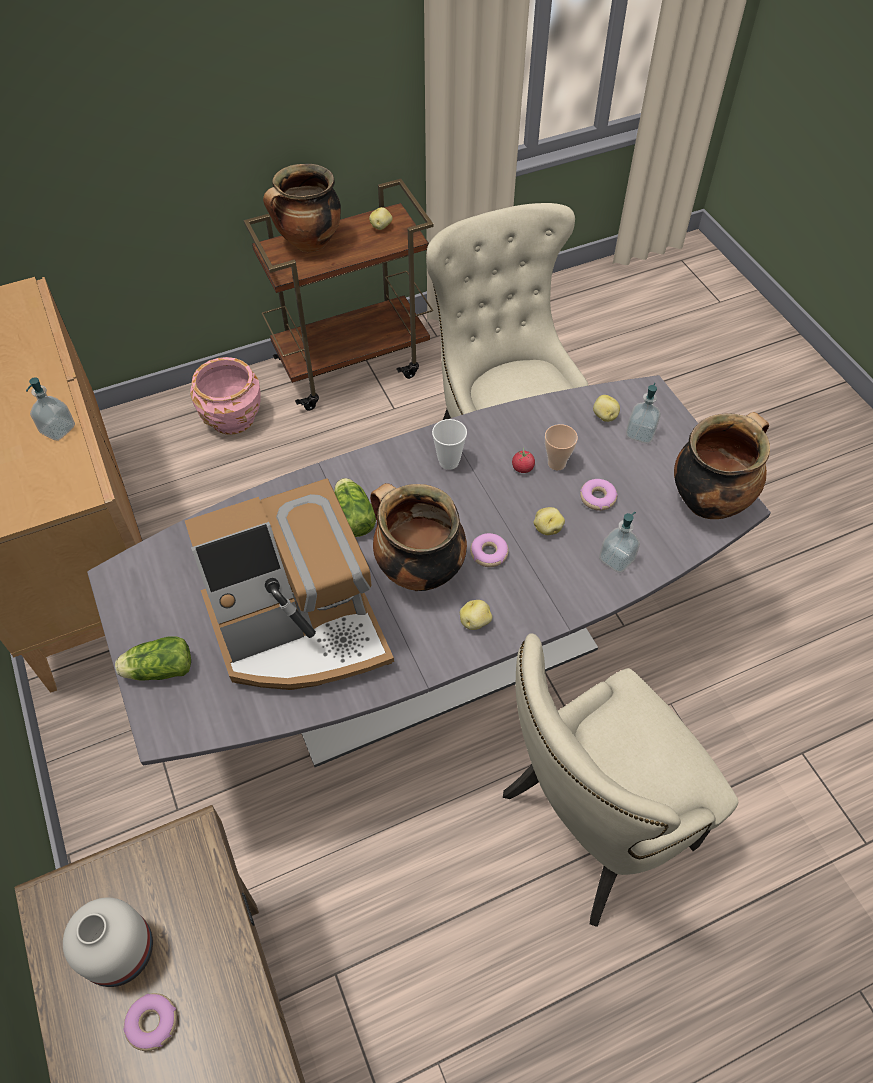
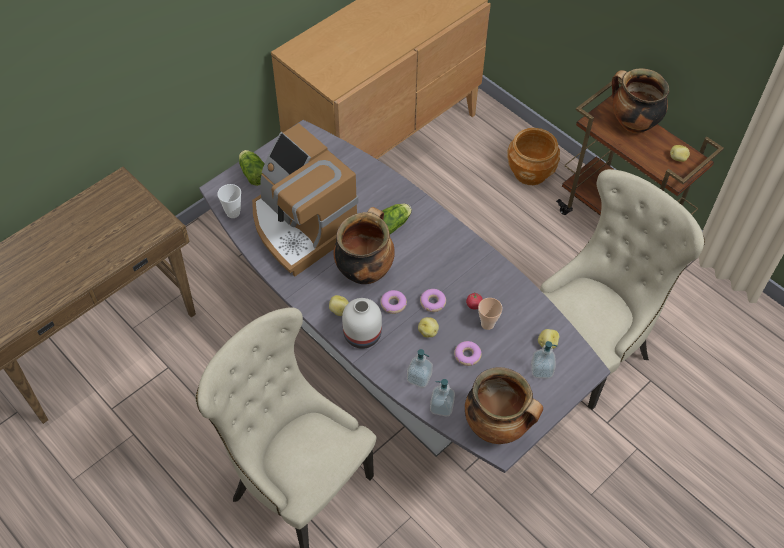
camera: 70 degrees right, 0 degrees up
(58, 429) = (374, 60): soap dispenser -> soap dispenser (441, 407)
(123, 950) = (103, 218): white vase -> white vase (363, 336)
(152, 1023) = (73, 242): donut -> donut (432, 302)
(232, 417) = (530, 172): pink planter -> brown planter
(449, 462) = (459, 262): cup -> cup (233, 213)

